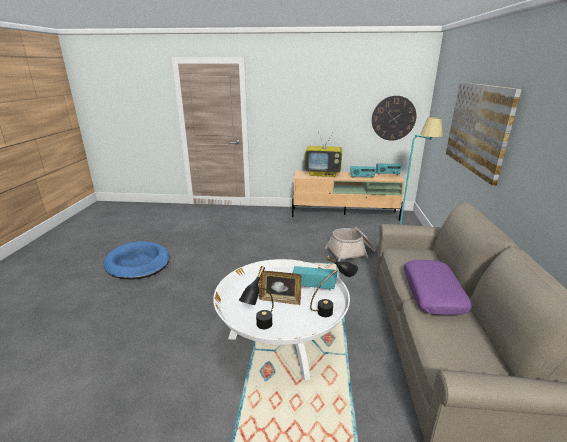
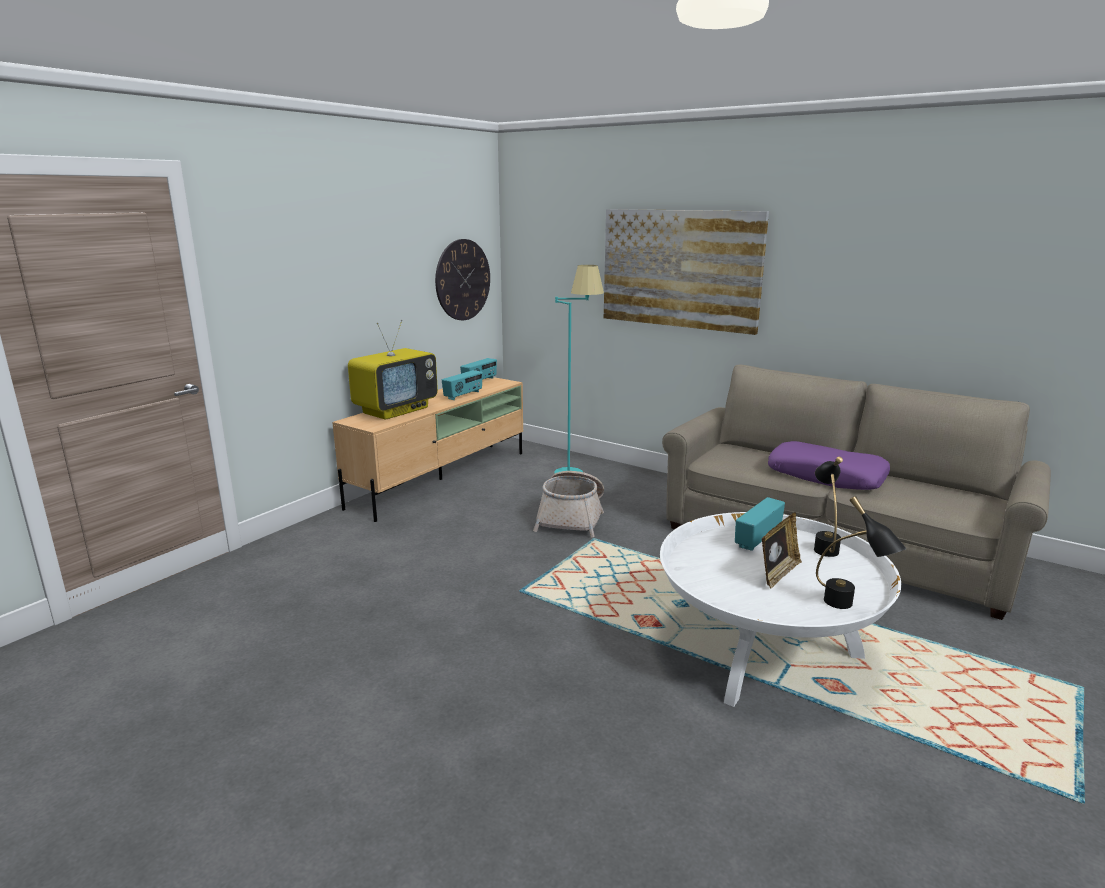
camera: 60 degrees left, 5 degrees down
(138, 263) = (301, 790): blue dog bed -> none

